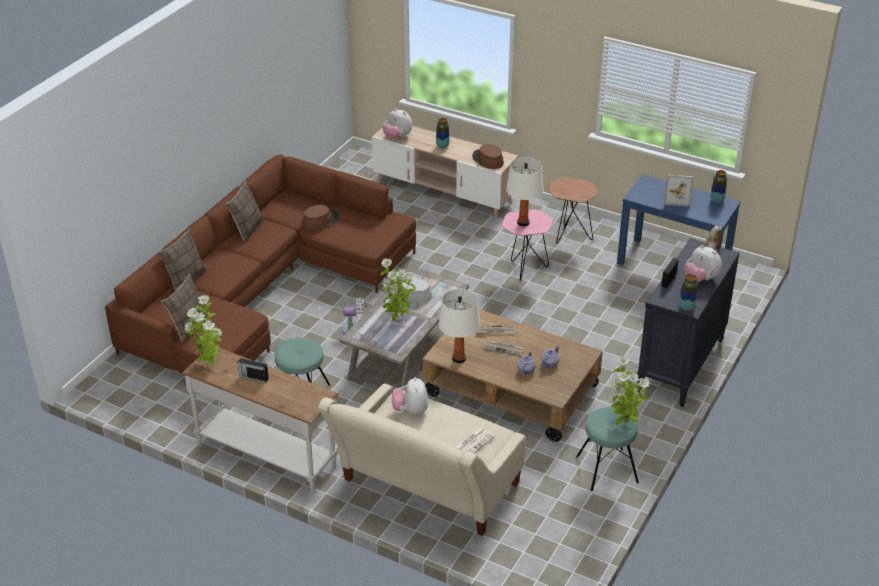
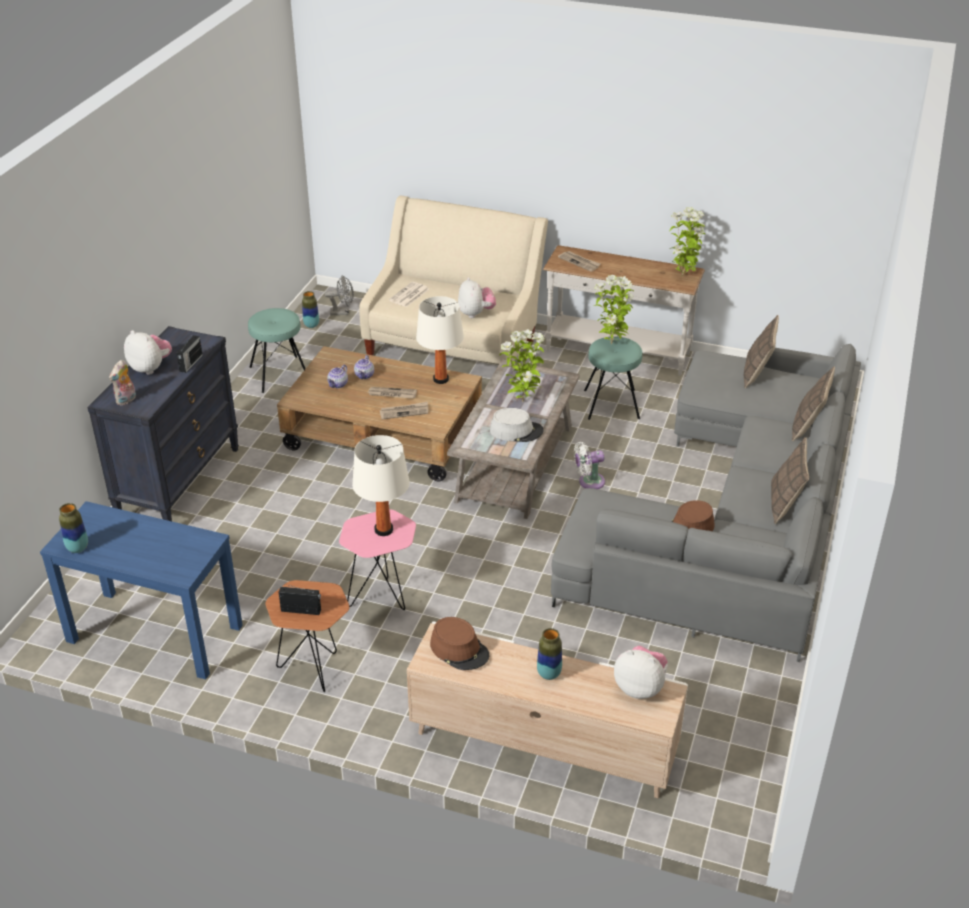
camera: 170 degrees right, 0 degrees up
(253, 377) = (631, 270): radio -> radio (301, 610)
(263, 291) = (734, 520): brown sofa -> grey sofa
(298, 394) = (579, 262): none -> newspaper
(541, 551) = (343, 312): none -> grey fan
(623, 423) = (261, 320): potted plant -> potted plant (612, 344)
(676, 198) = (142, 544): picture frame -> none
(686, 307) = (177, 335): vase -> vase (311, 325)

